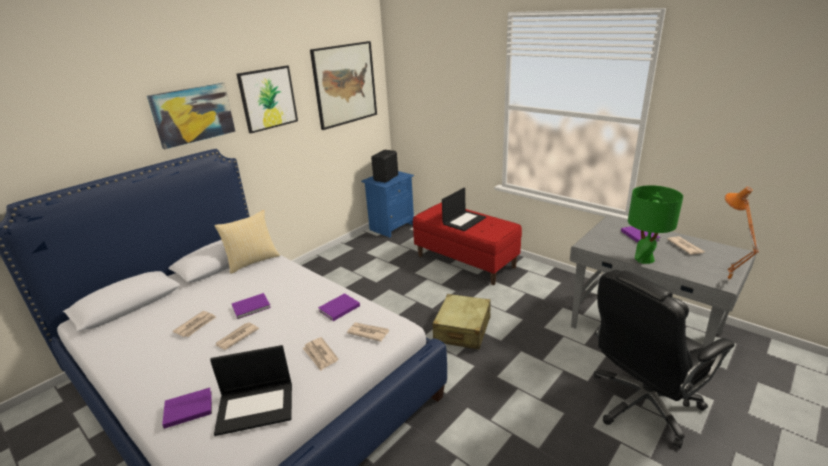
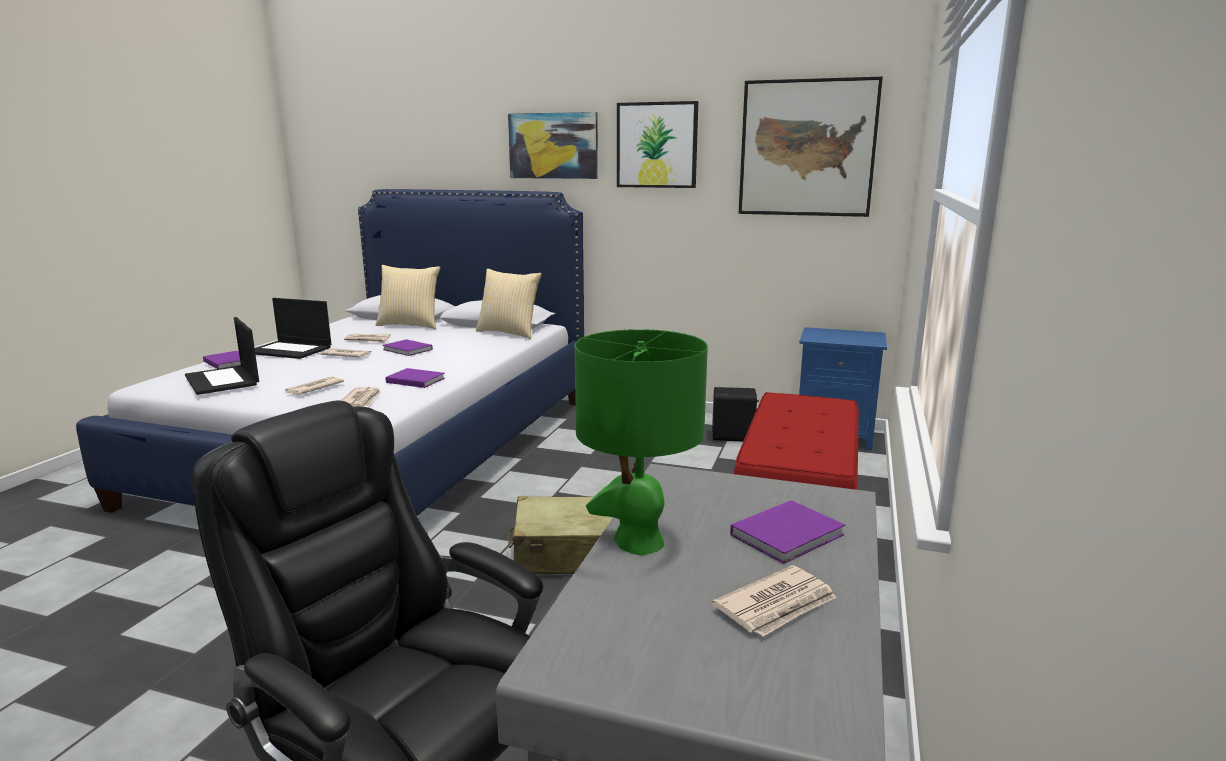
camera: 65 degrees right, 10 degrees down
(165, 302) = (410, 325): none -> pillow
(387, 178) = (839, 336): black speaker -> black speaker (733, 437)
(464, 220) = (799, 426): laptop -> laptop (290, 350)
(726, 280) = (583, 671): orange table lamp -> none

